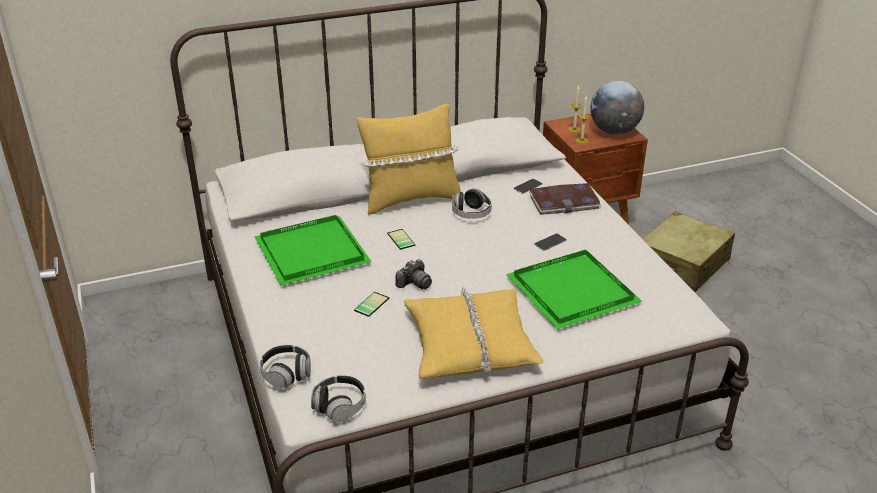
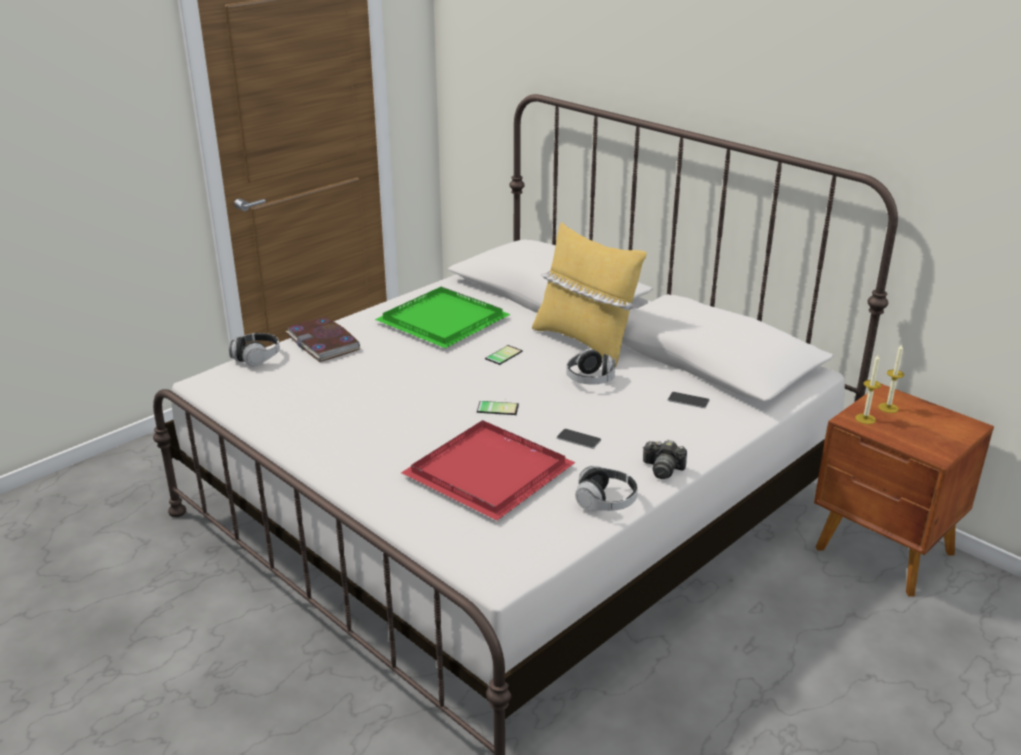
camera: 65 degrees right, 5 degrees down
(339, 406) = (224, 391): headphones -> headphones (606, 502)
(370, 303) = (382, 367): phone -> phone (498, 407)
(414, 283) = (432, 380): camera -> camera (663, 469)
(470, 344) = (350, 431): yellow pillow -> none
(564, 202) = (679, 430): book -> book (323, 342)
(573, 289) = (492, 472): green tray -> red tray
(614, 131) = (928, 438): globe -> none
(681, 265) = (875, 669): beige suitcase -> none

